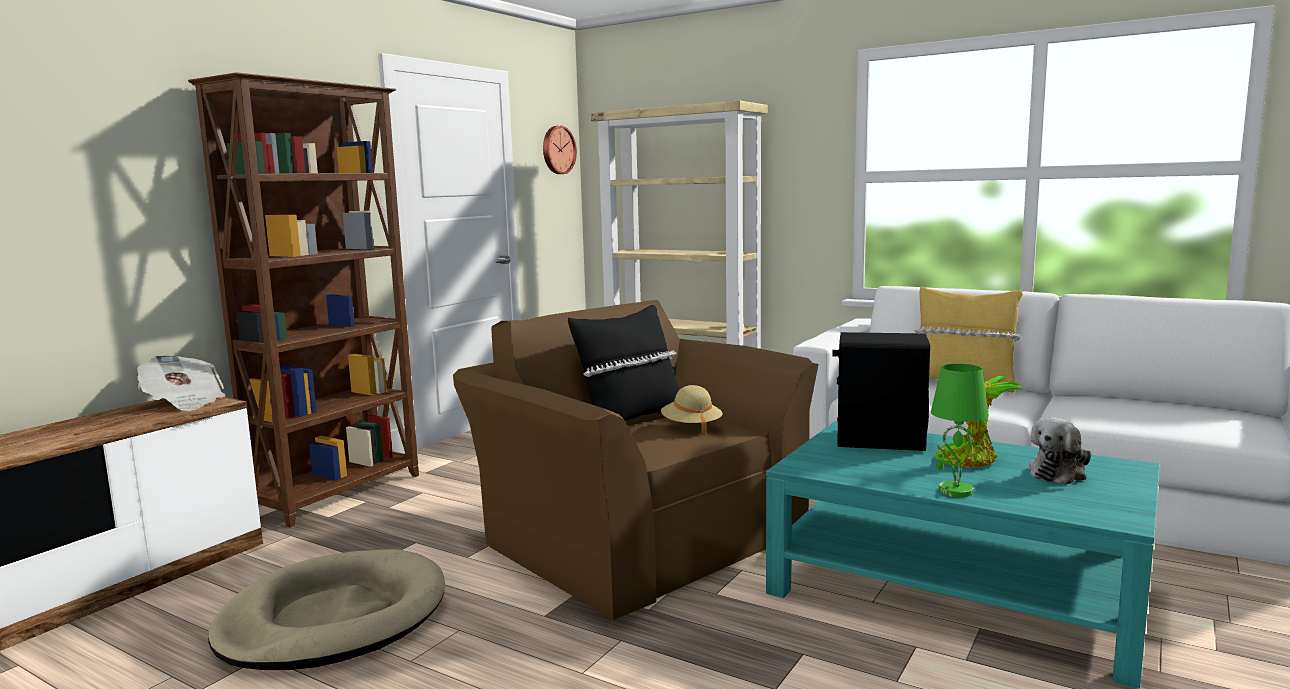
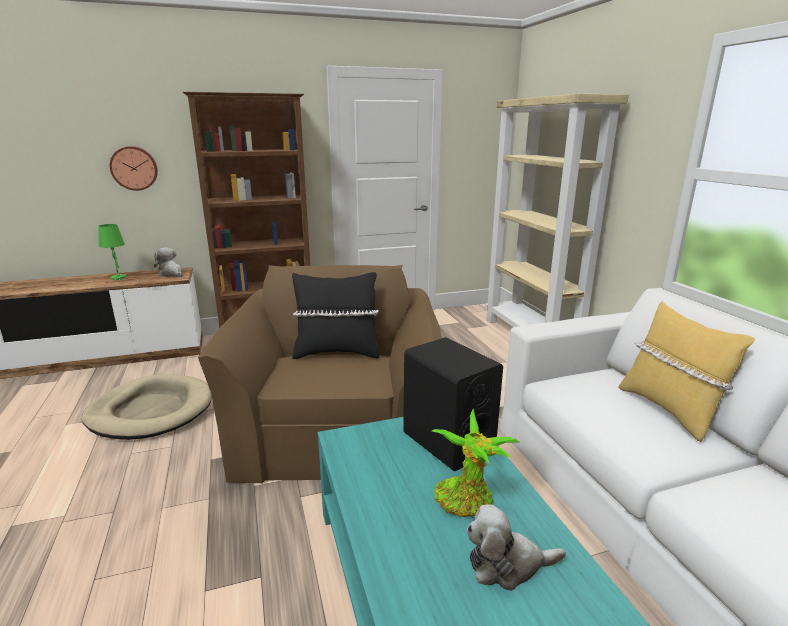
camera: 40 degrees right, 10 degrees up
(184, 403) = (171, 274): newspaper -> plush toy
(557, 150) = (489, 128): wall clock -> wall clock (134, 168)
(691, 427) = (350, 372): beige hat -> none
(954, 491) = (377, 527): green table lamp -> green table lamp (118, 278)

